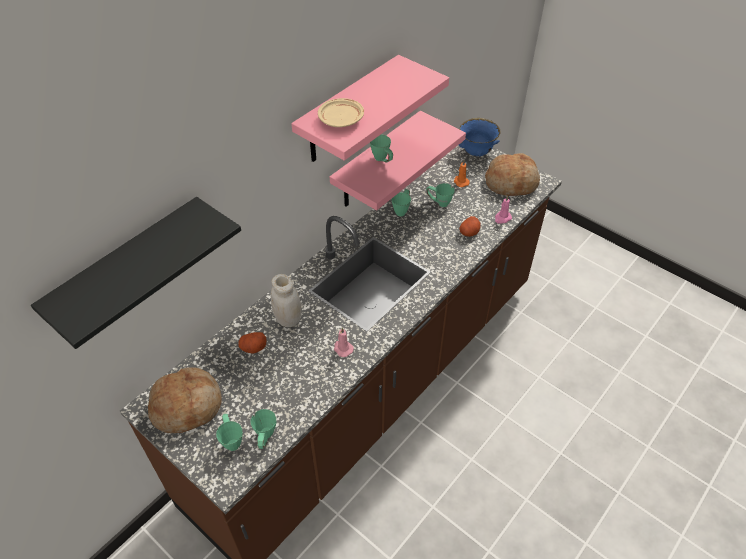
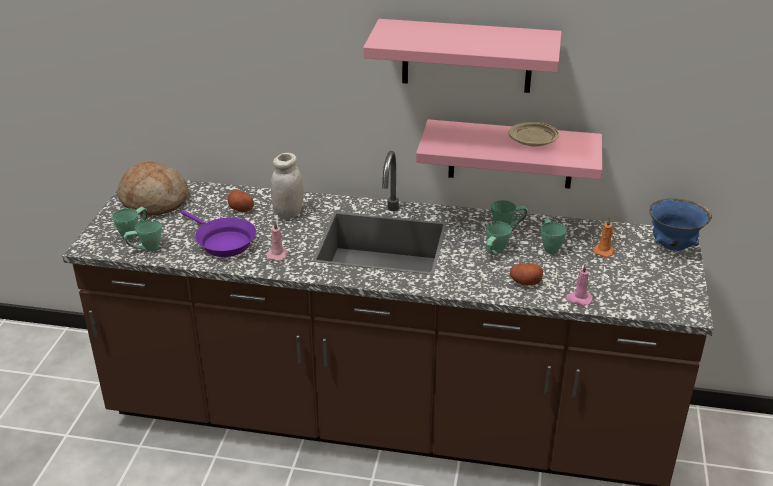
camera: 60 degrees right, 15 degrees down
(129, 270) = (173, 47): black shelf -> none
(297, 378) = (222, 242): none -> purple frying pan
(341, 119) = (410, 34): beige plate -> beige plate (533, 142)
(382, 160) = (486, 137): green mug -> green mug (494, 253)
(511, 182) = (653, 288): bread -> none

